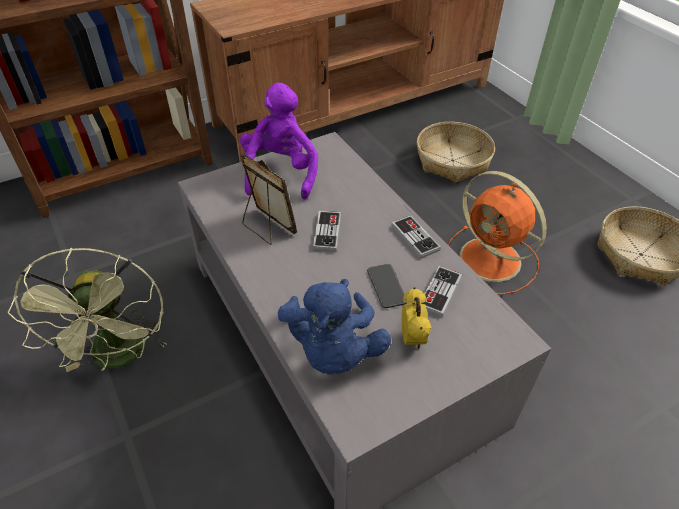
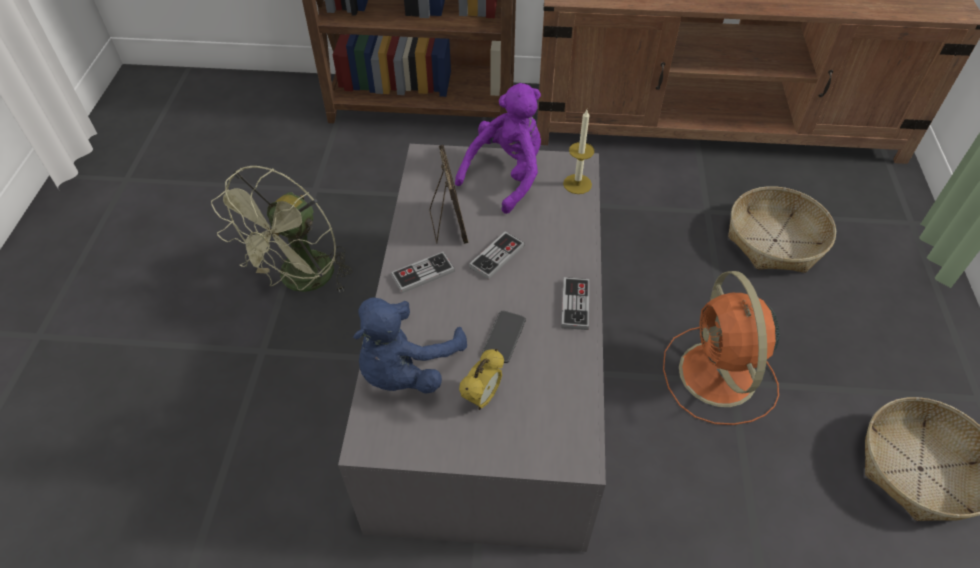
camera: 35 degrees right, 5 degrees up
(339, 157) = (577, 184): none -> candle
(440, 292) = (548, 370): game controller -> game controller (423, 273)

